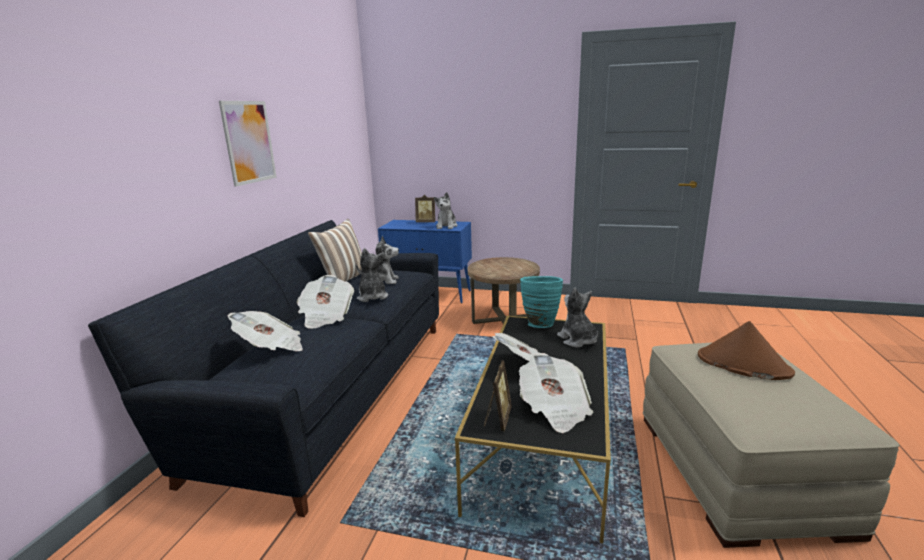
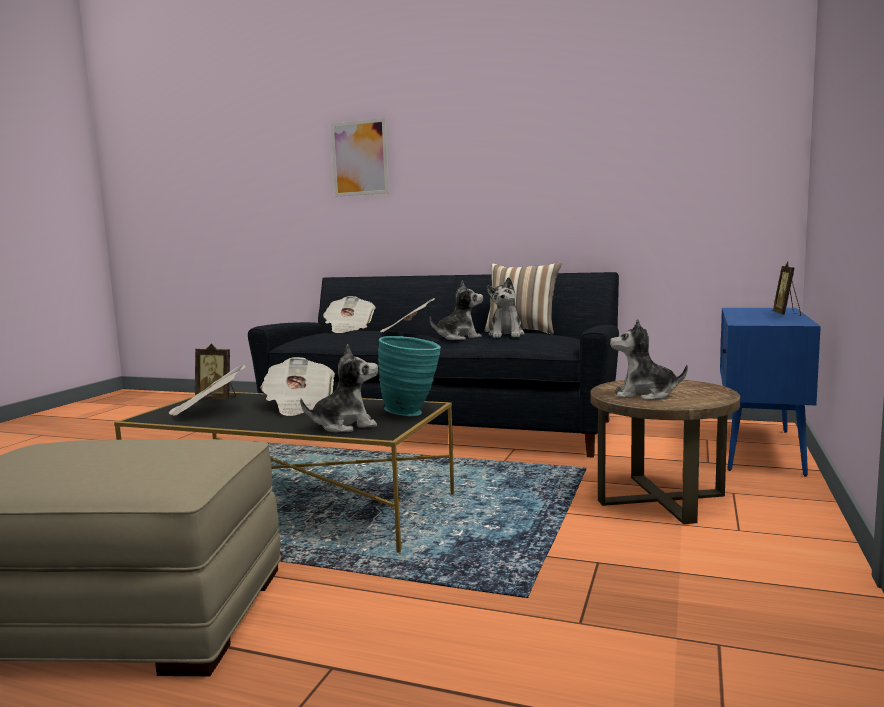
camera: 95 degrees right, 10 degrees down
(249, 142) = (500, 171): picture -> picture (360, 158)
(446, 226) = (760, 320): plush toy -> plush toy (644, 395)
(743, 364) = (133, 458): brown hat -> none

